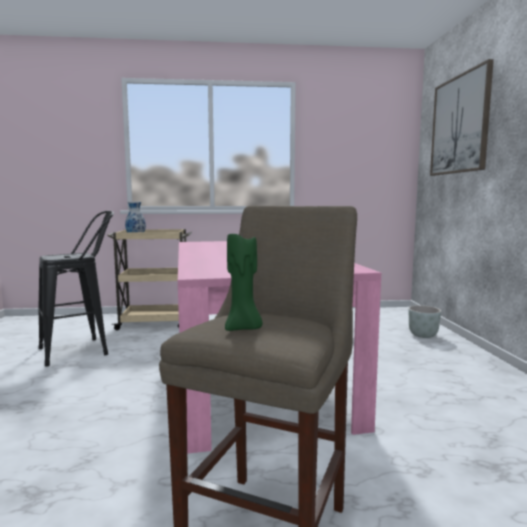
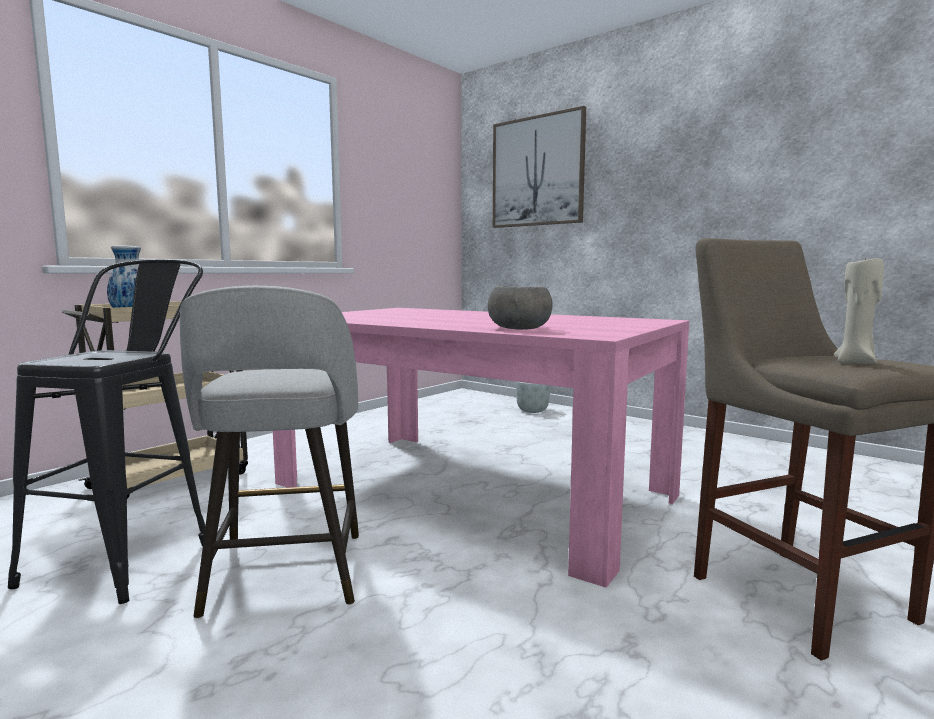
camera: 45 degrees left, 0 degrees up
(98, 378) = (285, 575): none -> grey stool
(211, 263) = (520, 328): none -> grey bowl
(243, 328) = (856, 363): green candle -> beige candle

